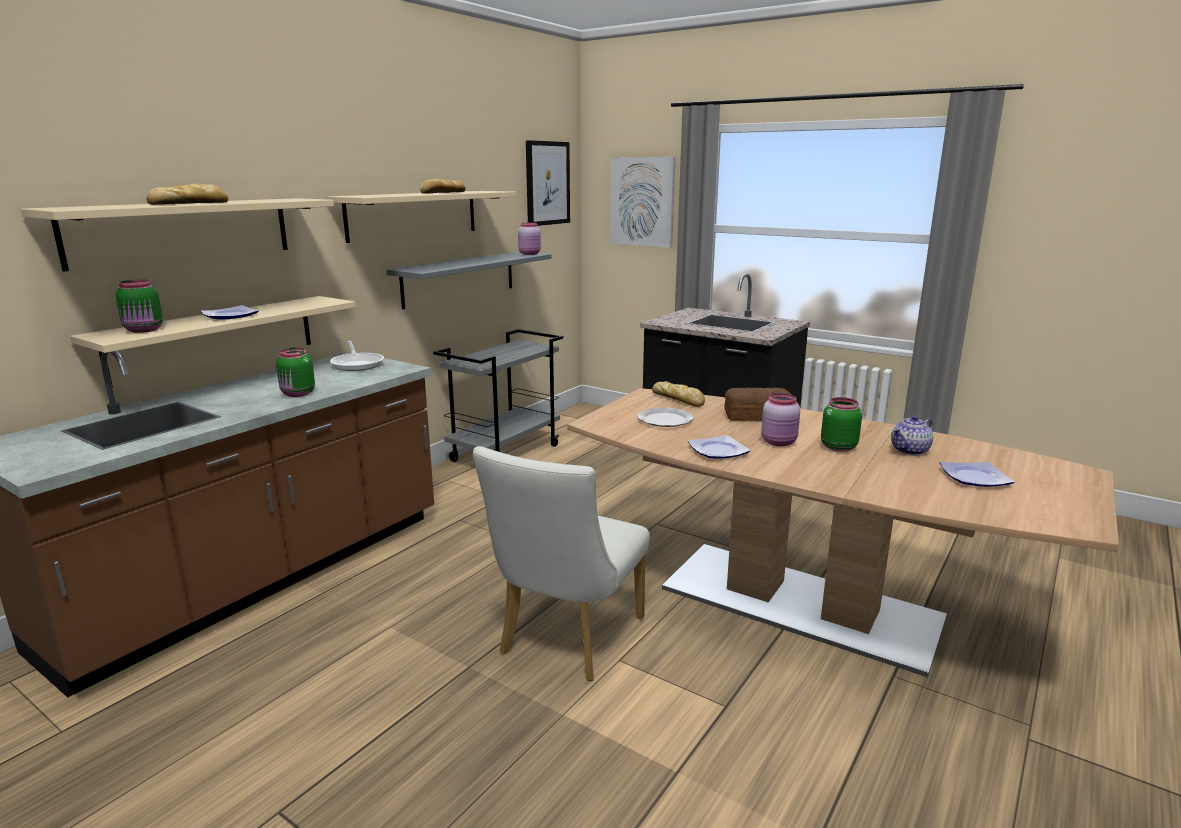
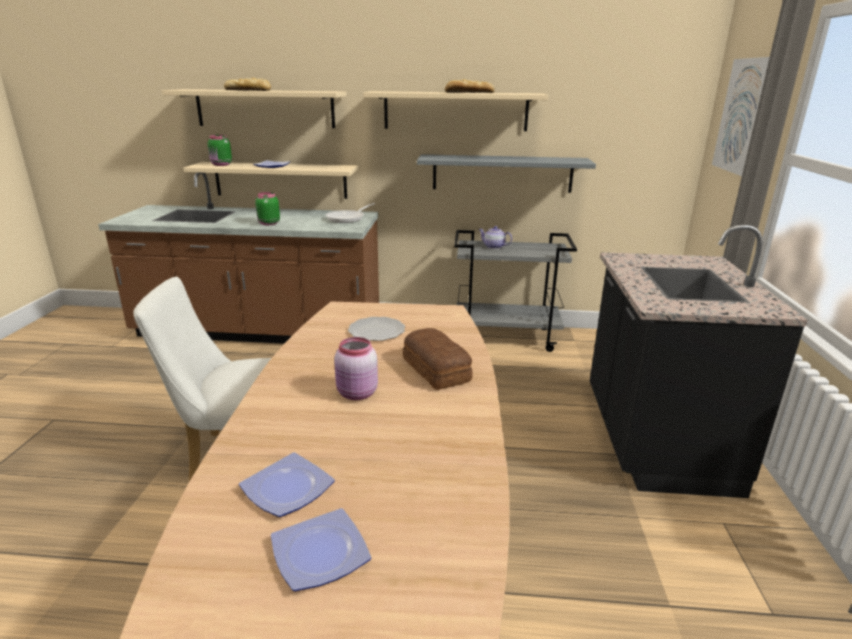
camera: 60 degrees right, 5 degrees up
(530, 254) = (578, 161): pink jar -> none
(547, 183) = (649, 89): picture -> none
(678, 399) = (446, 325): bread -> none
(717, 451) = (304, 368): plate -> plate (285, 489)
(837, 447) = (369, 430): green jar -> none
(910, 451) = (398, 486): teapot -> teapot (494, 247)

